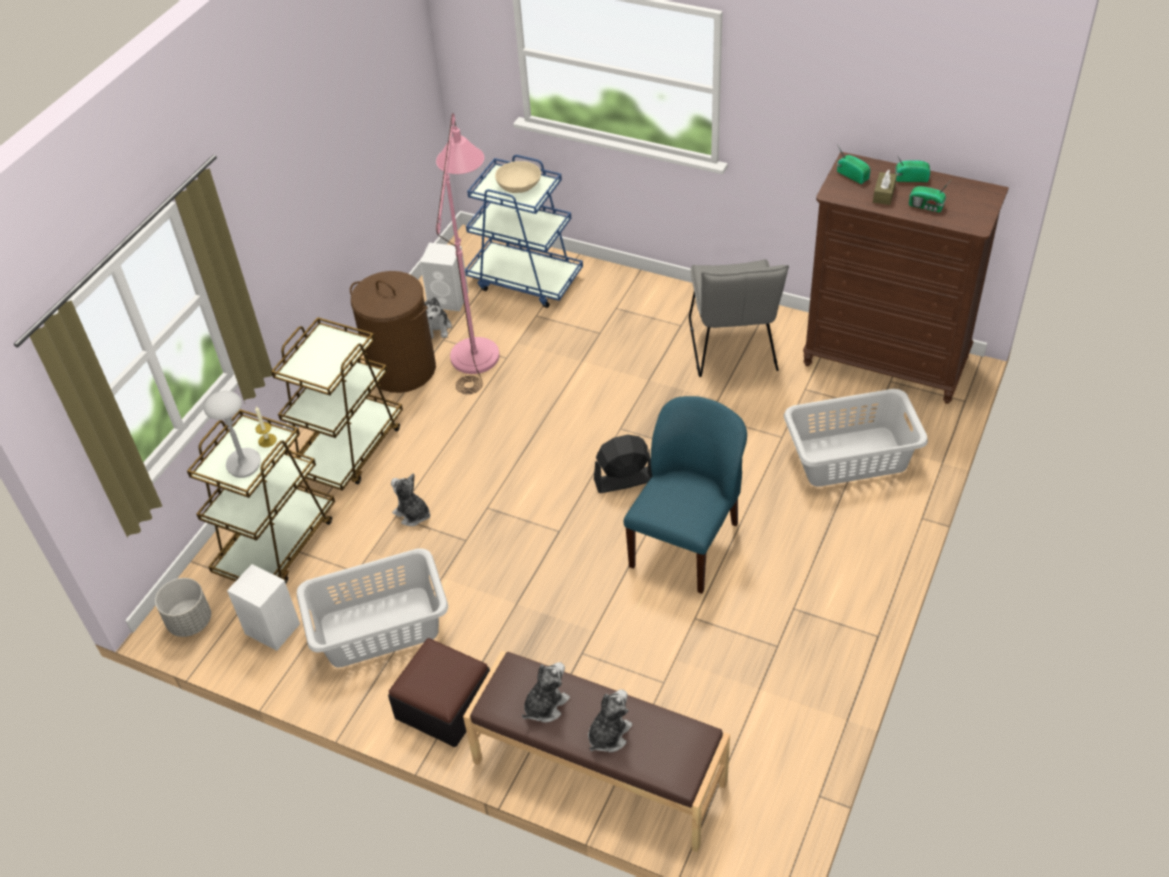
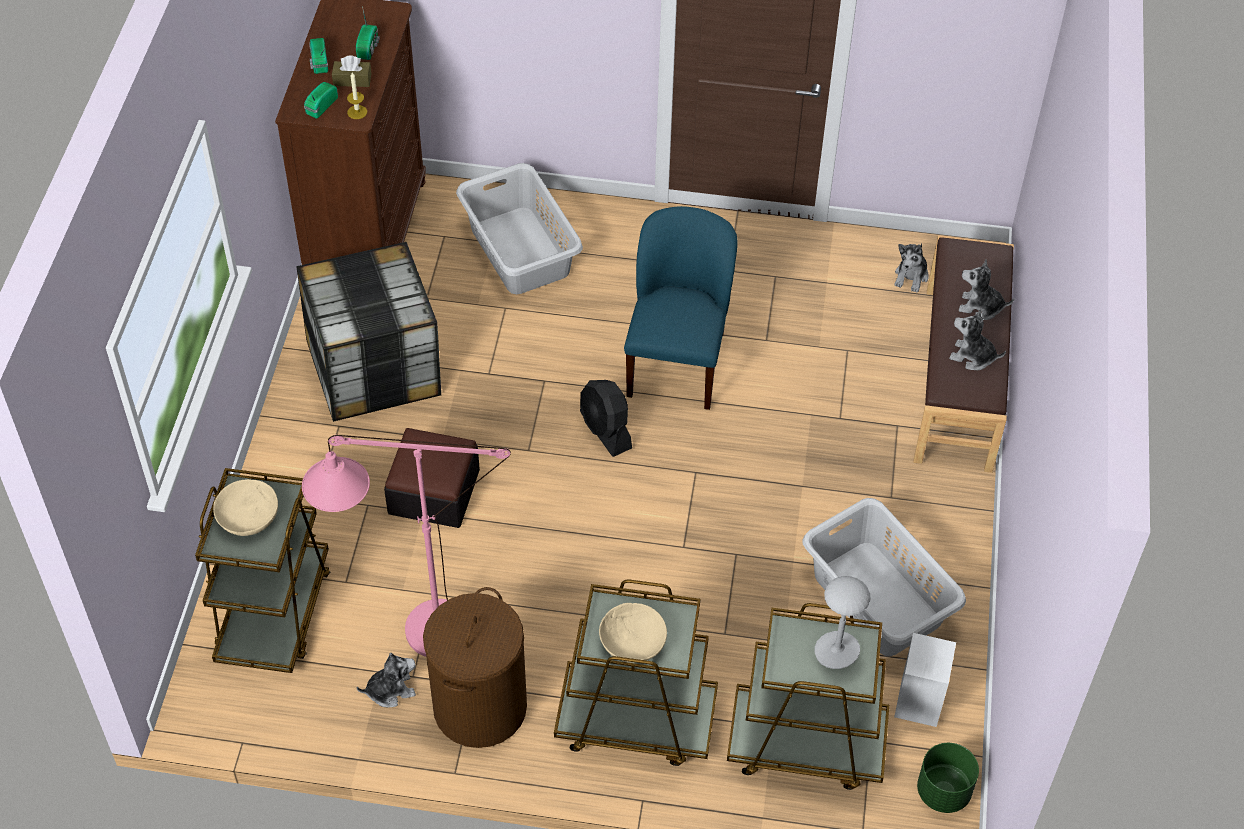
camera: 110 degrees left, 5 degrees up
(190, 622) = (943, 791): grey planter -> green planter
(267, 440) = (793, 642): candle -> candle (357, 112)
(318, 352) = (632, 642): none -> beige bowl
(412, 514) = (716, 617): plush toy -> plush toy (911, 276)
(444, 704) = (942, 513): ottoman -> ottoman (434, 492)
(449, 299) = (329, 694): white speaker -> none
(525, 280) = (274, 612): blue cart -> brown cart
(686, 543) = (677, 362): blue chair -> blue chair turned 90 degrees clockwise
(733, 350) = (375, 369): grey chair -> storage box

